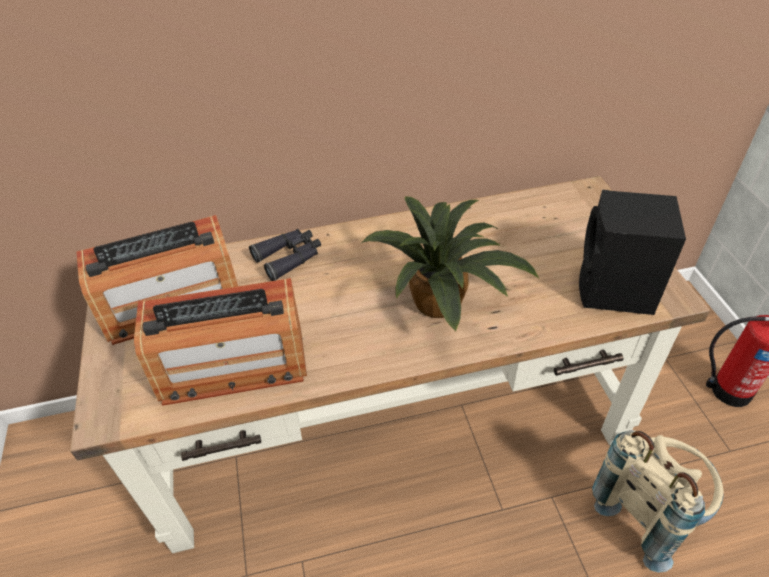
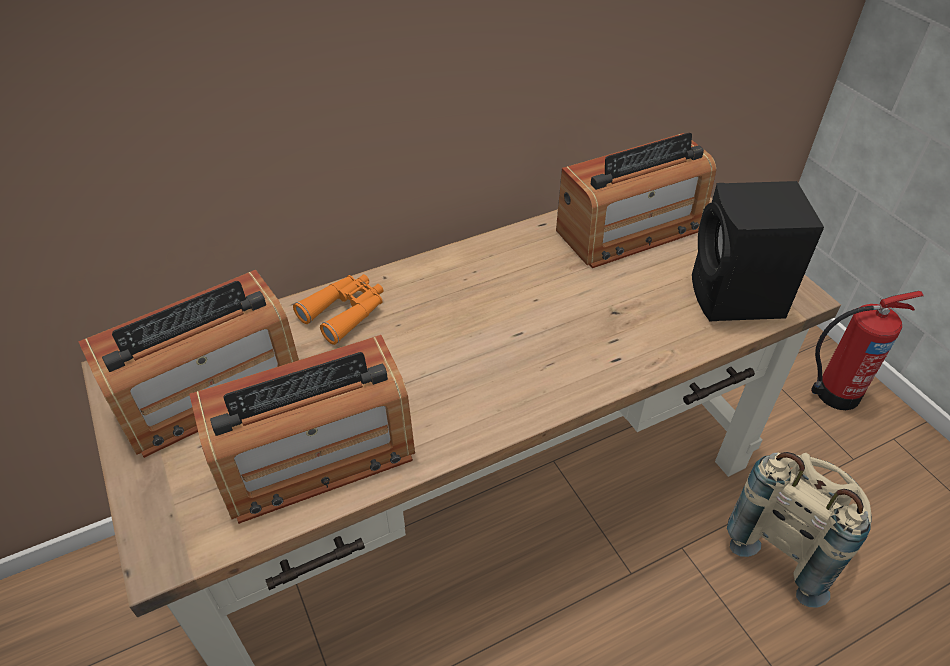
camera: 15 degrees left, 0 degrees up
(289, 257) = (345, 312): black binoculars -> orange binoculars
(441, 300) = (548, 337): potted plant -> none
(540, 221) = (630, 230): none -> radio

